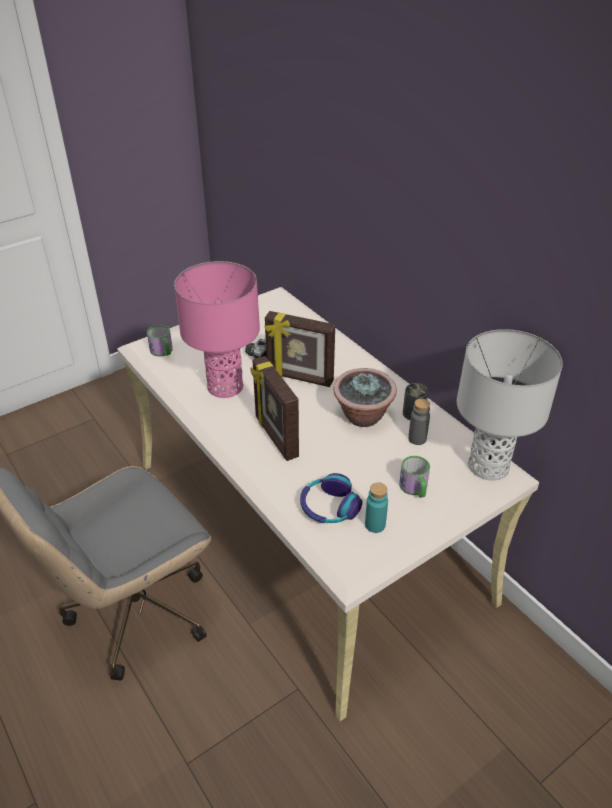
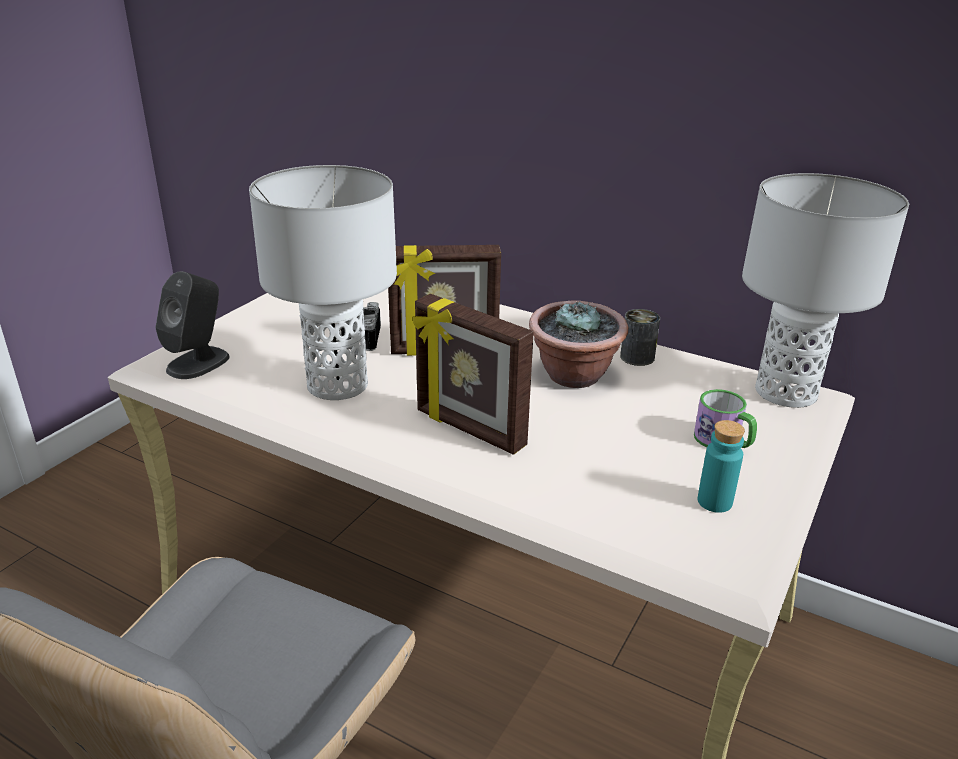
camera: 25 degrees left, 10 degrees down
(163, 352) = (199, 362): mug -> grey speaker
(224, 387) = (336, 385): pink table lamp -> white table lamp
(329, 507) = (628, 498): headphones -> none
(417, 439) = (669, 384): grey bottle -> none

